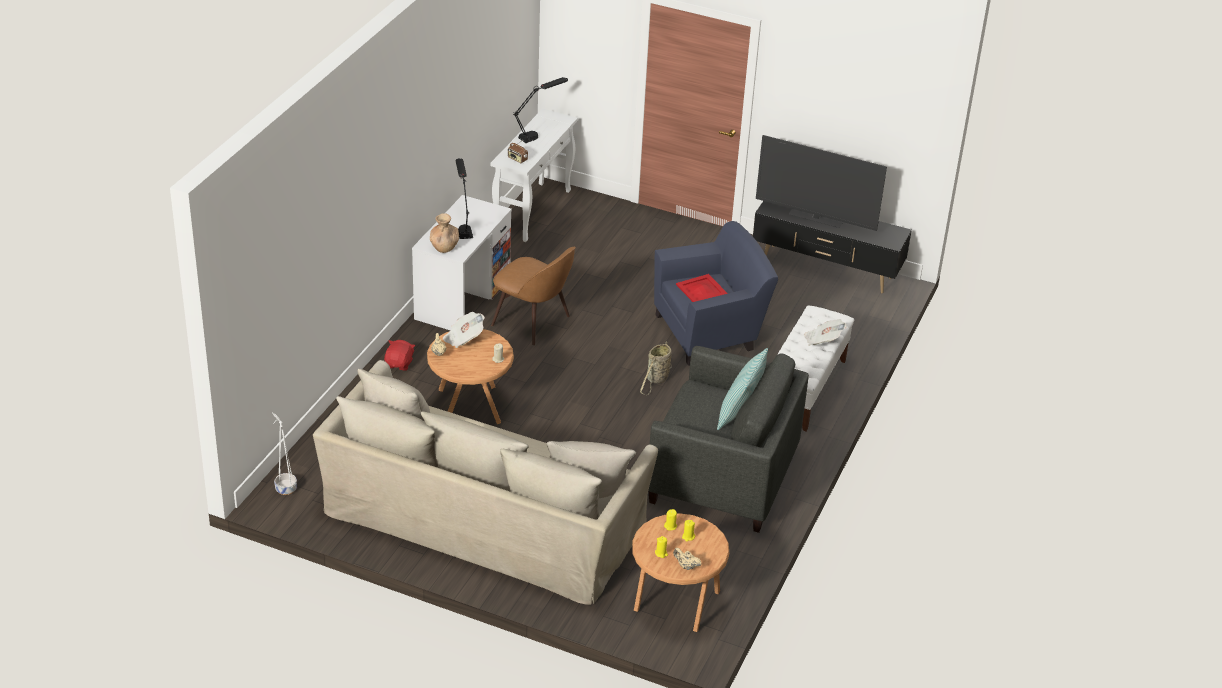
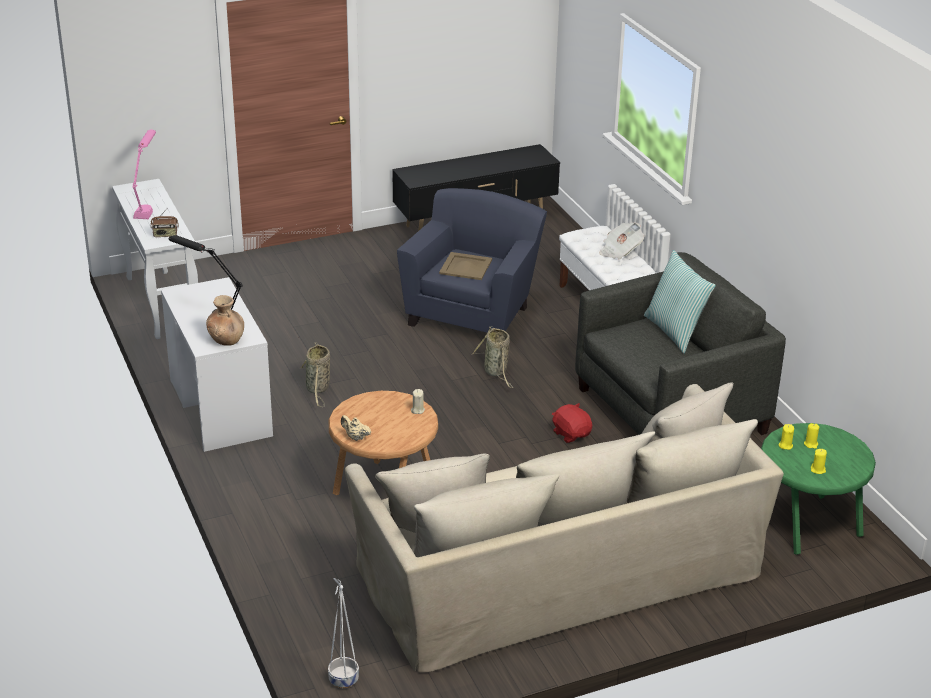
camera: 45 degrees left, 5 degrees down
(399, 364) = (257, 497): red plush toy -> red plush toy (571, 434)
(463, 338) = (355, 412): newspaper -> none
(533, 322) = (318, 389): brown chair -> basket
(539, 134) = (148, 206): black table lamp -> pink table lamp
(675, 600) = (806, 524): brown side table -> green side table
(686, 566) = (851, 466): beige teapot -> none
(702, 290) = (466, 266): red tray -> beige tray
(815, 219) = (462, 170): television -> none

